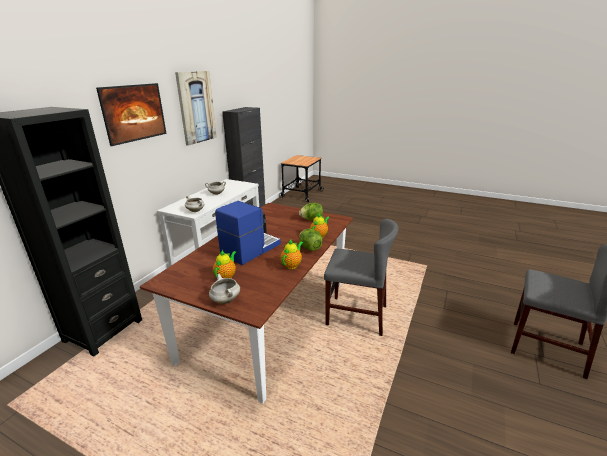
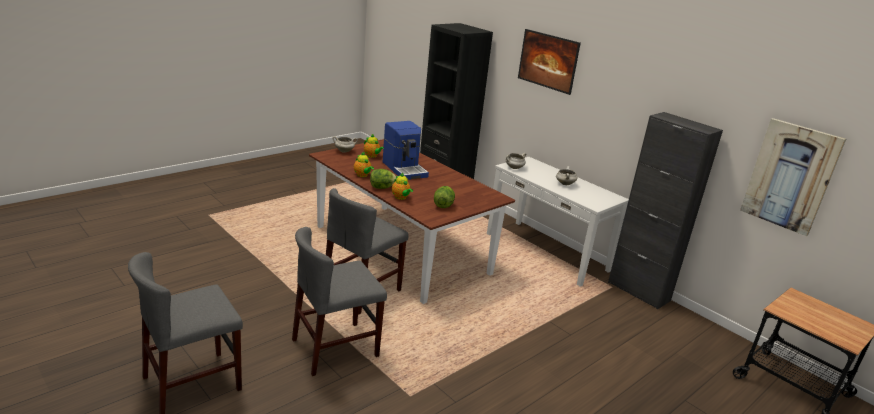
camera: 110 degrees right, 0 degrees up
(196, 107) = (622, 87): picture -> picture (790, 176)
(429, 302) = (335, 348): none -> grey chair

